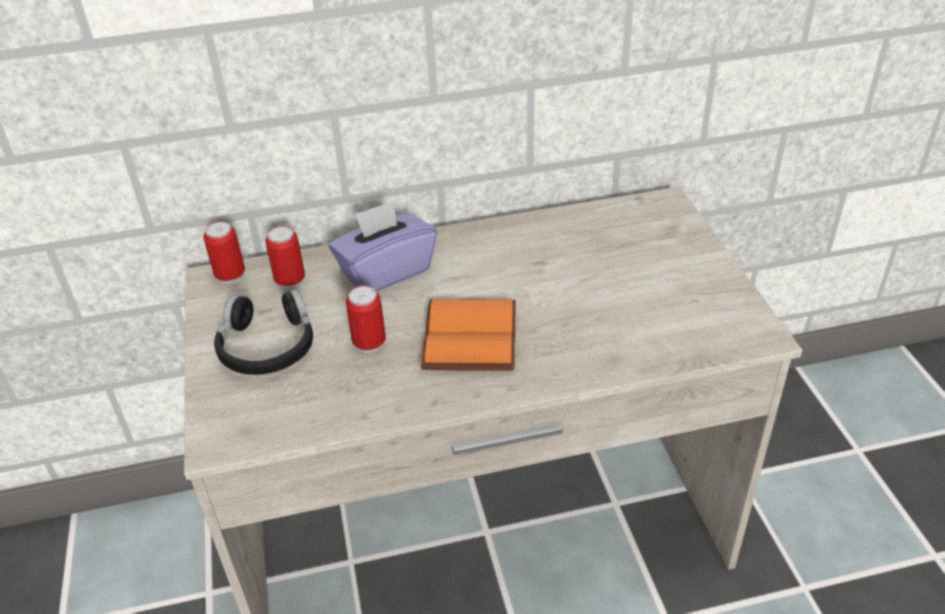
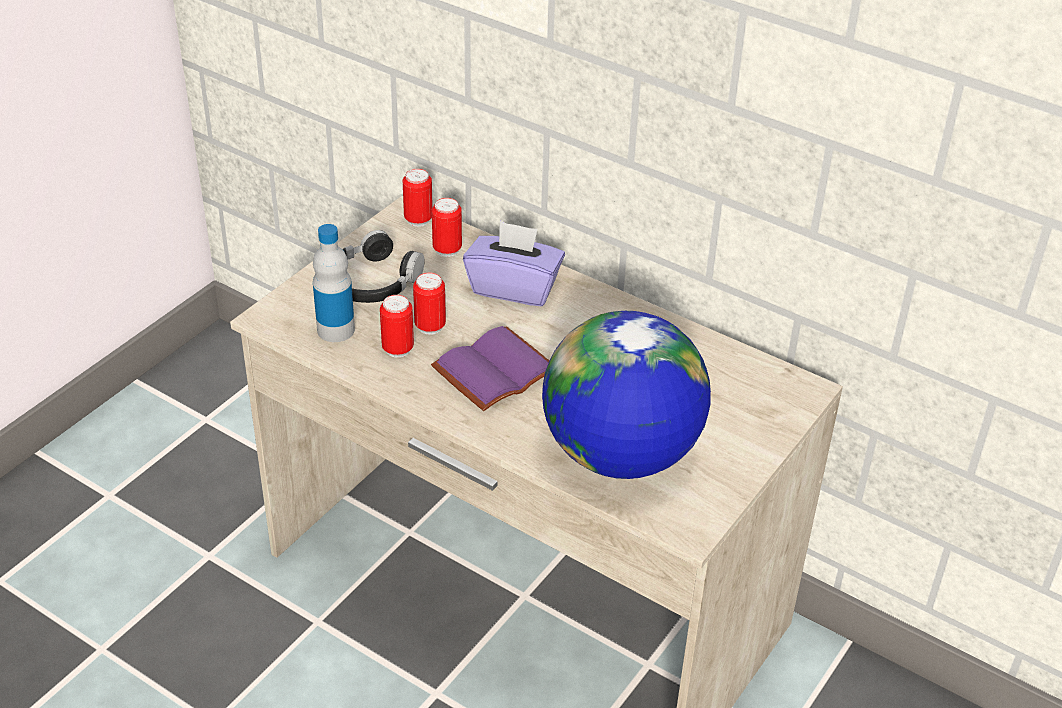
camera: 45 degrees right, 0 degrees up
(296, 404) = (336, 330): none -> bottle
(372, 379) = (398, 349): none -> can
(467, 335) = (494, 368): orange book -> purple book
(643, 325) = (620, 455): none -> globe

